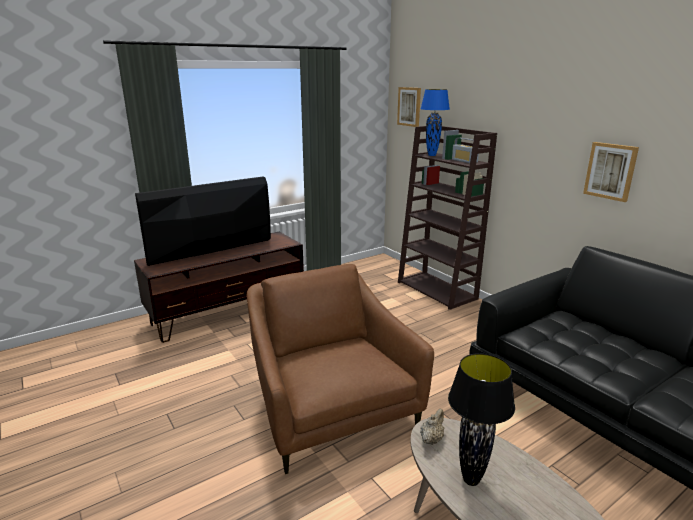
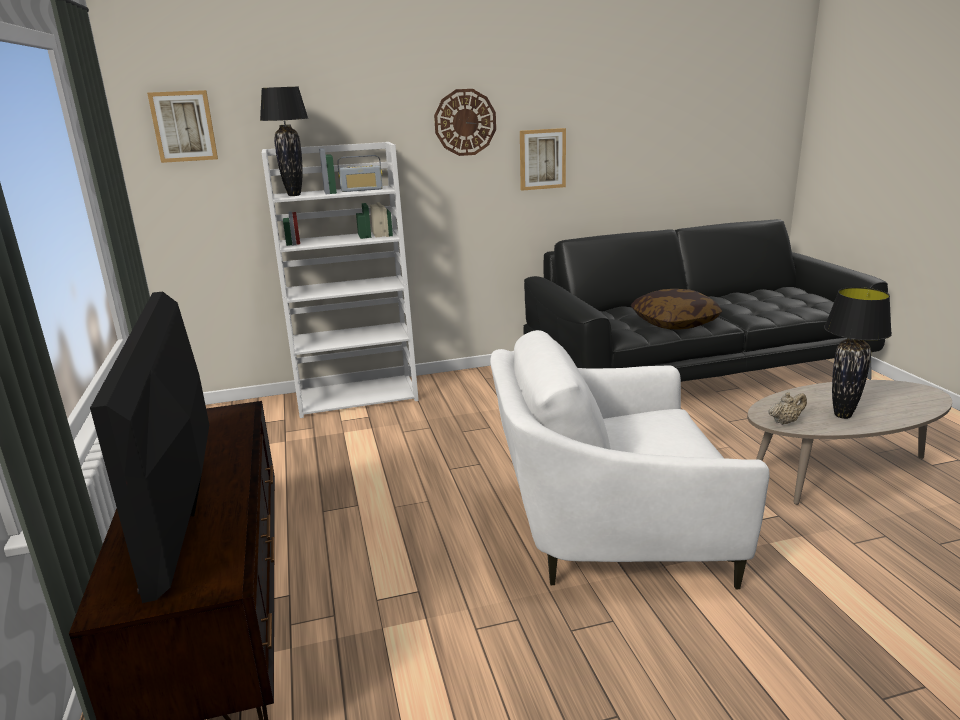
camera: 70 degrees left, 0 degrees up
(329, 409) = (609, 532): brown armchair -> white armchair
(431, 439) = (785, 421): beige teapot -> beige teapot turned 105 degrees clockwise
(432, 155) = (294, 195): blue table lamp -> black table lamp
(437, 290) = (358, 396): brown bookcase -> white bookcase
(552, 127) = (465, 122): none -> wall clock
(589, 356) = (674, 322): none -> pillow

